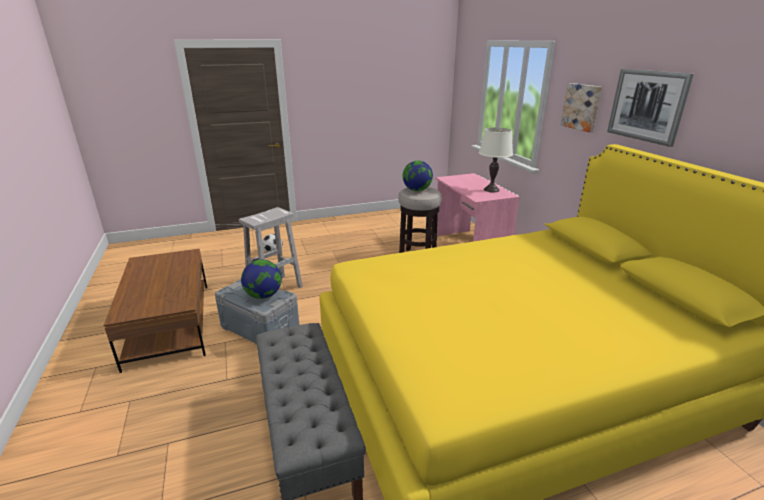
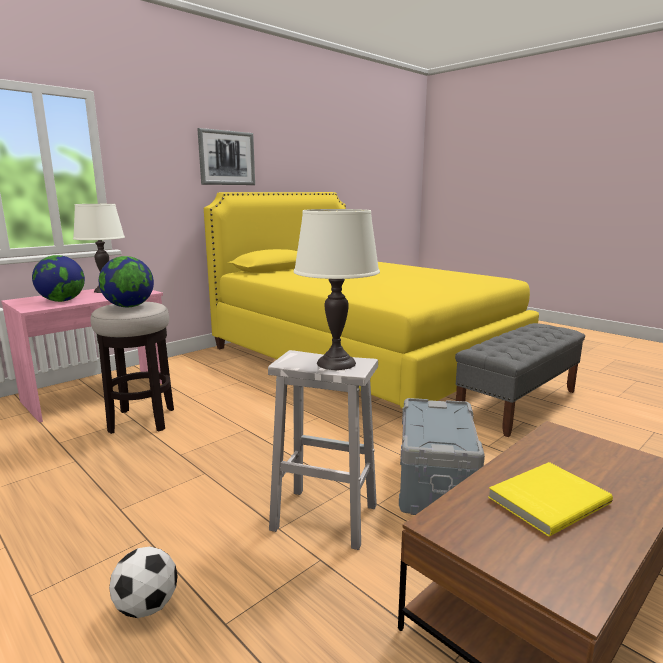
camera: 115 degrees left, 10 degrees down
(163, 275) = (546, 500): none -> yellow book
(261, 217) = (336, 363): none -> white table lamp
(263, 295) = (434, 417): globe -> globe (62, 301)
(582, 107) = (162, 165): picture -> none

